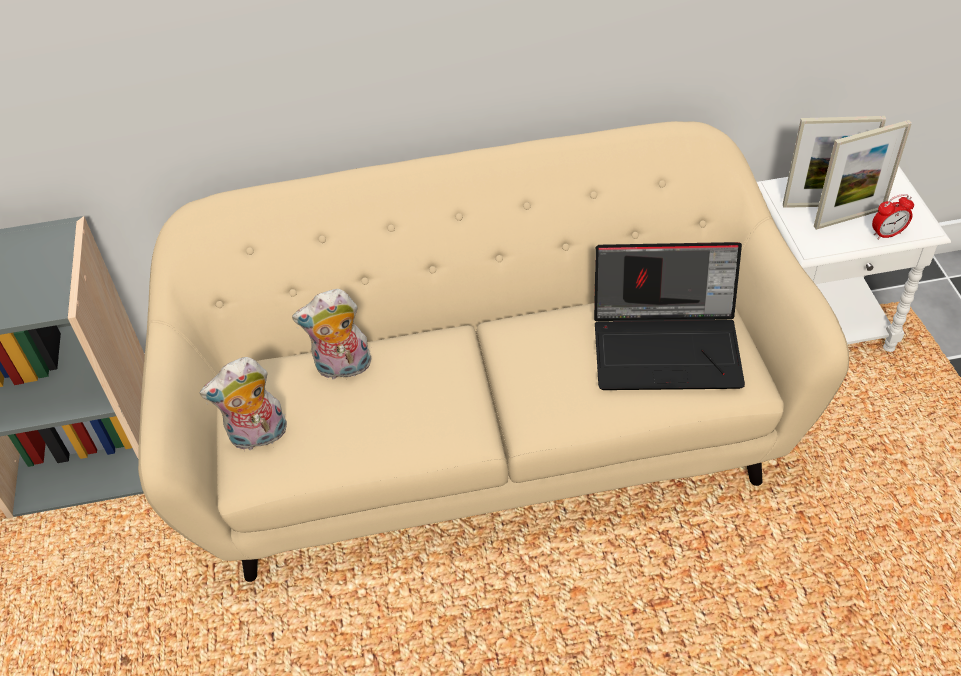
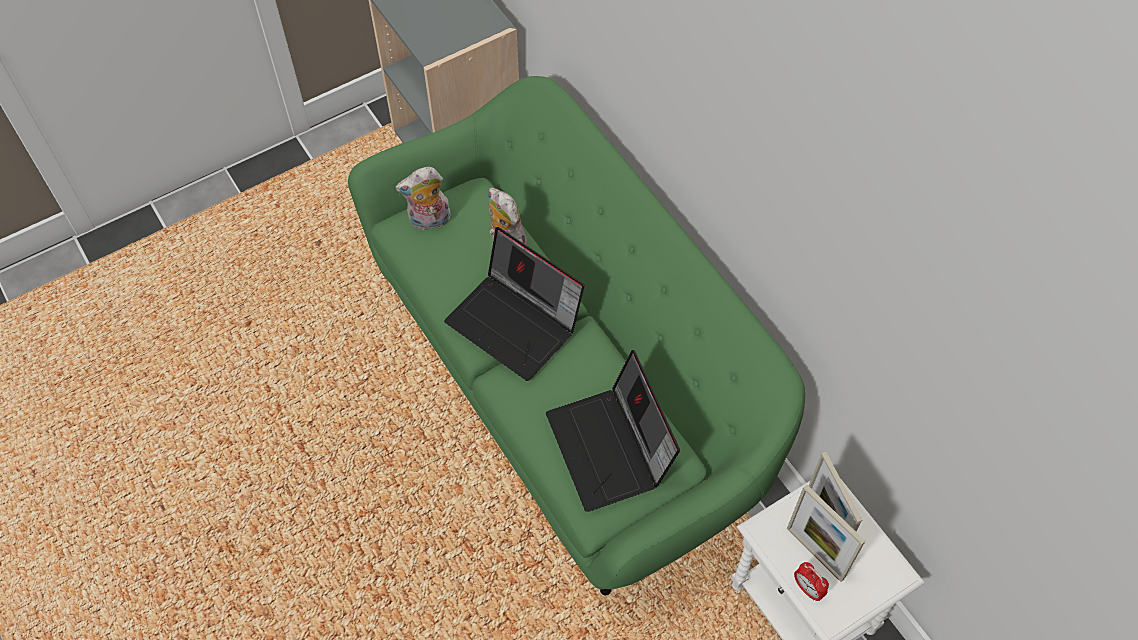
camera: 65 degrees right, 10 degrees up
(258, 437) = (429, 221): plush toy -> plush toy turned 60 degrees counterclockwise
(461, 386) = (516, 323): none -> laptop
(488, 441) = (567, 386): beige sofa -> green sofa

